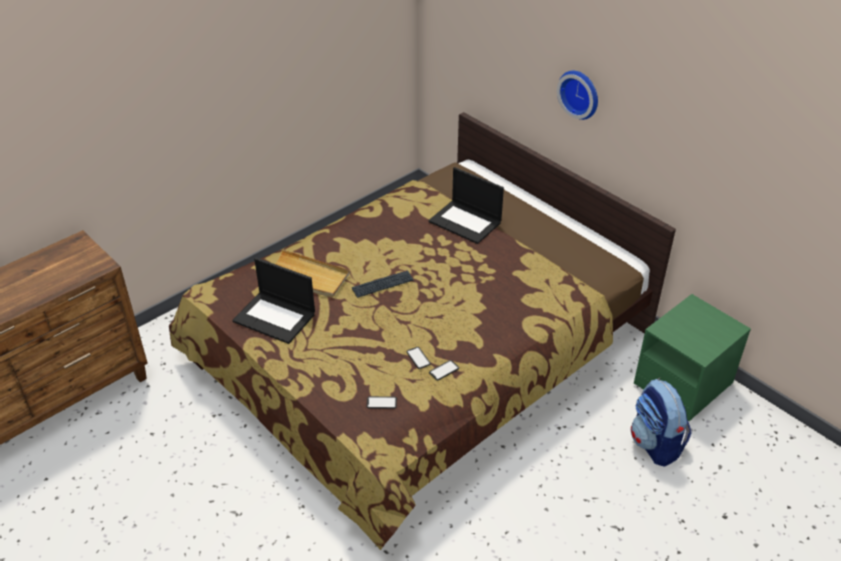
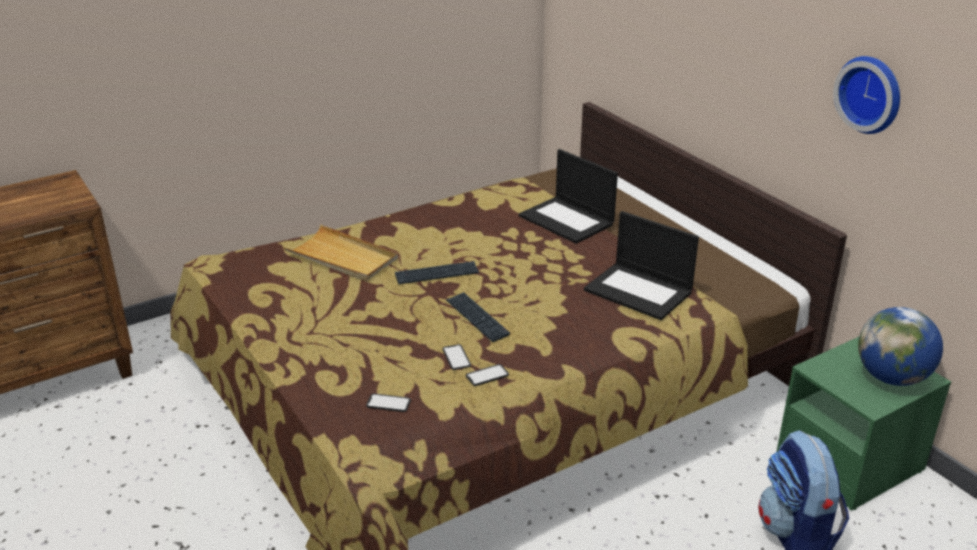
camera: 10 degrees right, 10 degrees down
(275, 317) = (285, 295): laptop -> laptop (639, 291)
(423, 321) = (477, 318): none -> keyboard
(580, 93) = (728, 55): wall clock -> wall clock (871, 93)
(712, 330) = (891, 377): none -> globe

